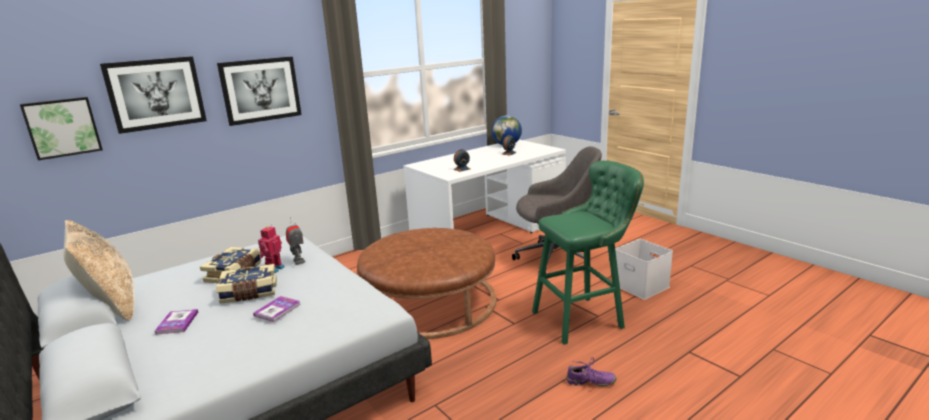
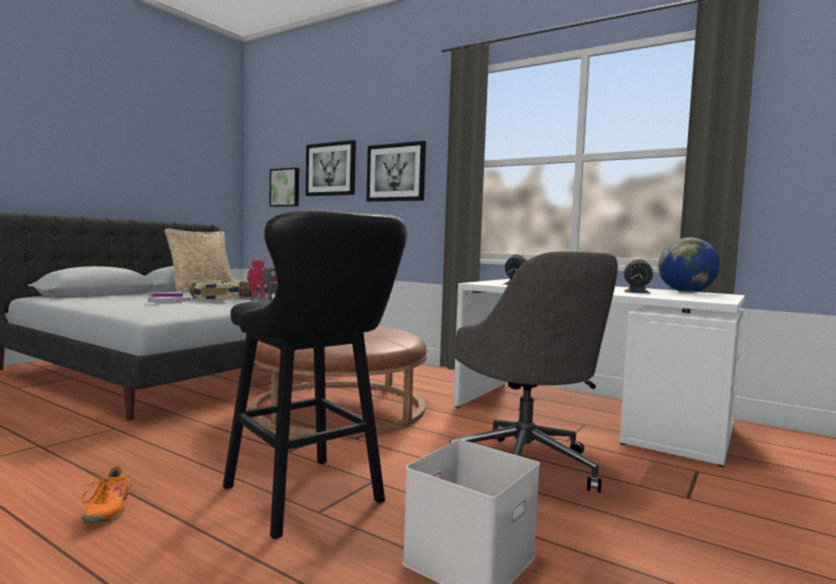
camera: 70 degrees right, 15 degrees down
(586, 317) = (311, 501): green stool -> black stool
(590, 382) = (106, 510): purple shoe -> orange shoe

